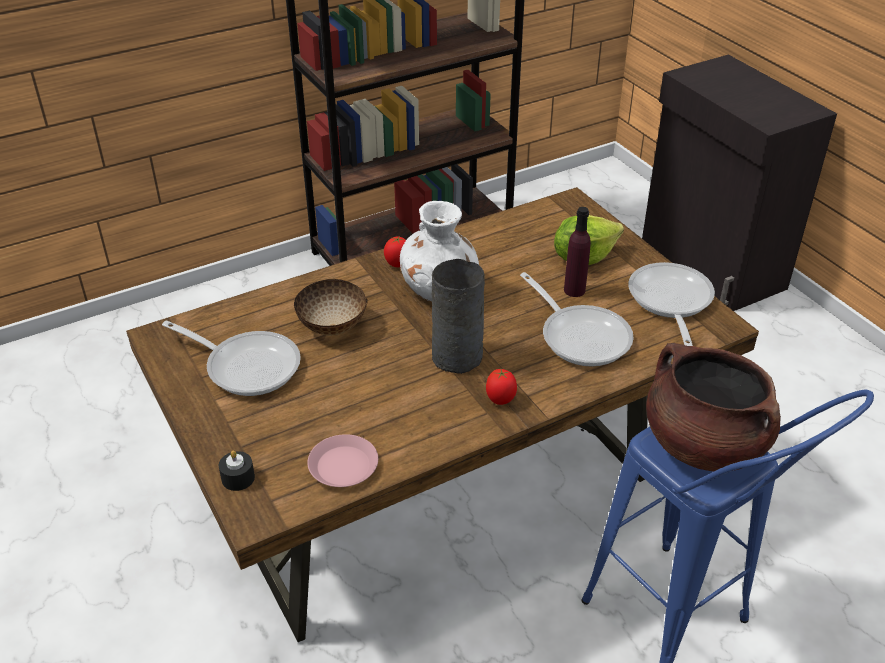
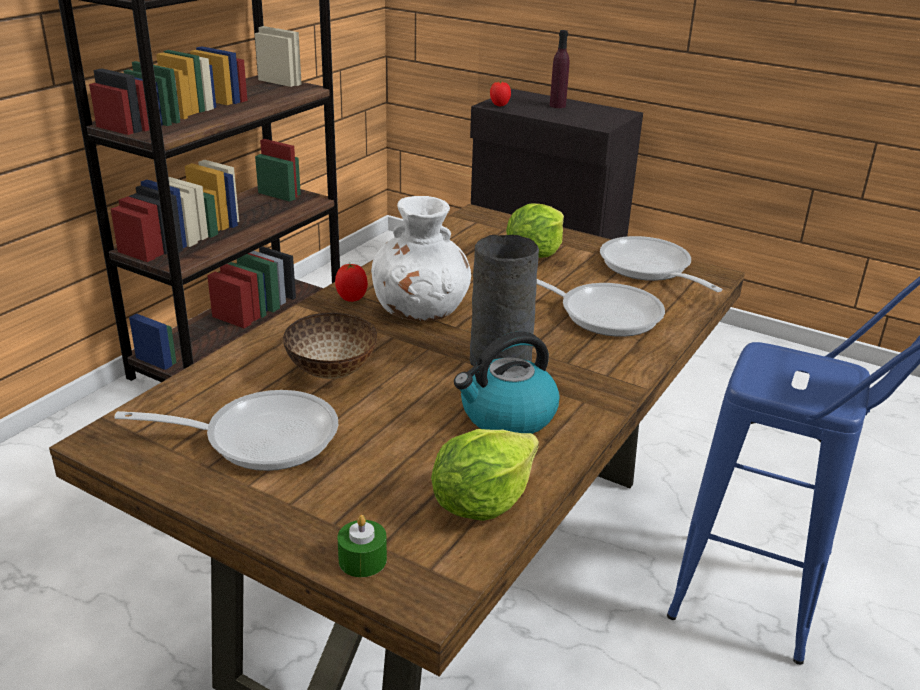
camera: 30 degrees left, 10 degrees down
(238, 478) = (362, 560): black candle -> green candle
(343, 466) = (481, 502): pink plate -> lettuce
(419, 405) = (507, 416): none -> kettle
(500, 400) = (585, 386): tomato -> tomato (499, 105)
(574, 290) = (555, 280): purple bottle -> purple bottle (557, 106)
(703, 444) = (795, 372): brown cooking pot -> none

